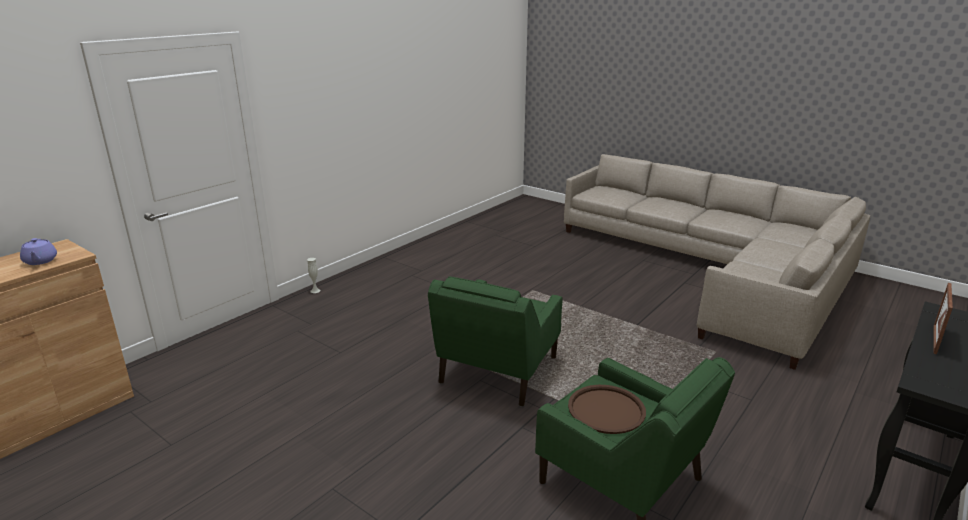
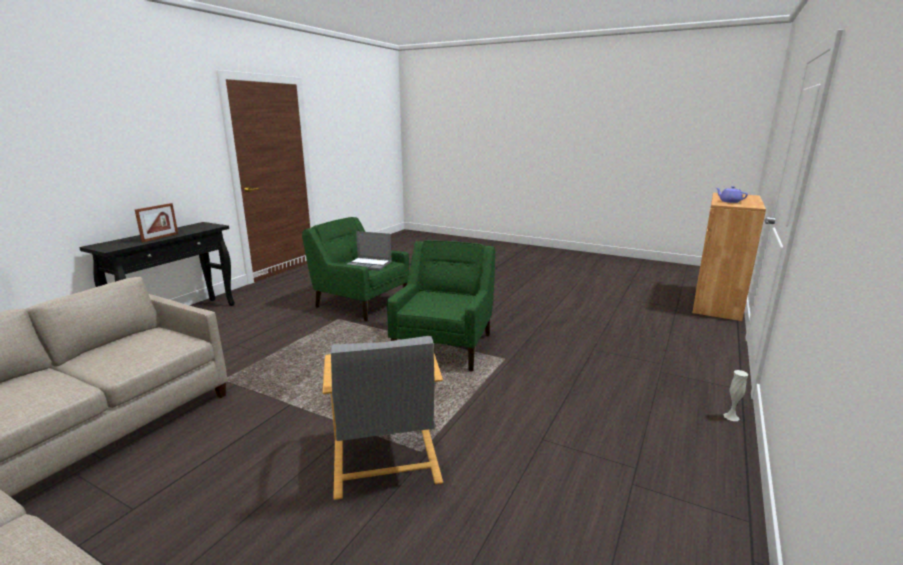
camera: 170 degrees right, 5 degrees down
(554, 288) = (385, 463): none -> grey armchair
(606, 410) = (369, 265): brown tray -> laptop

